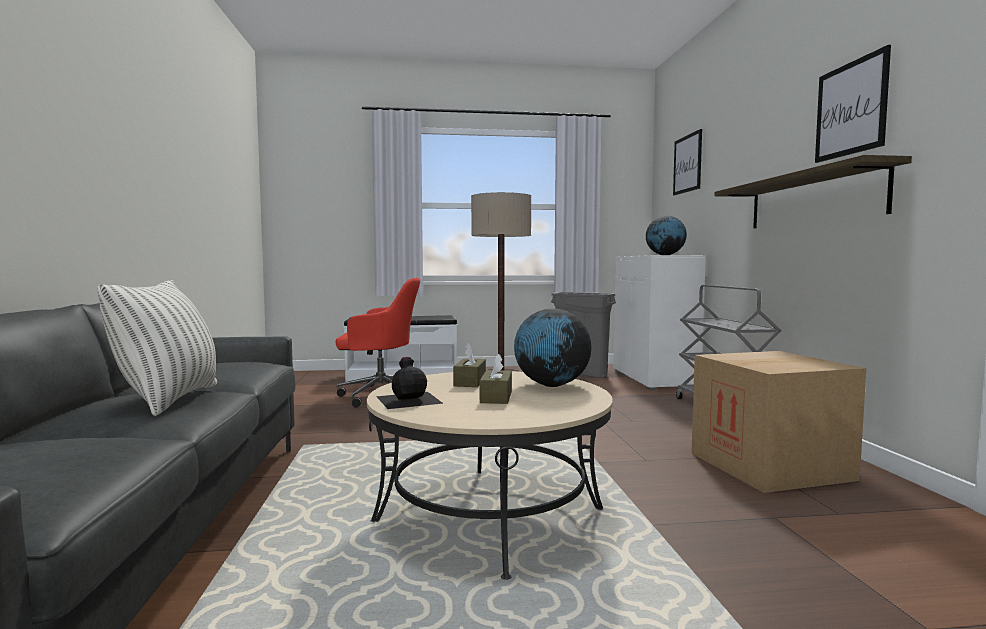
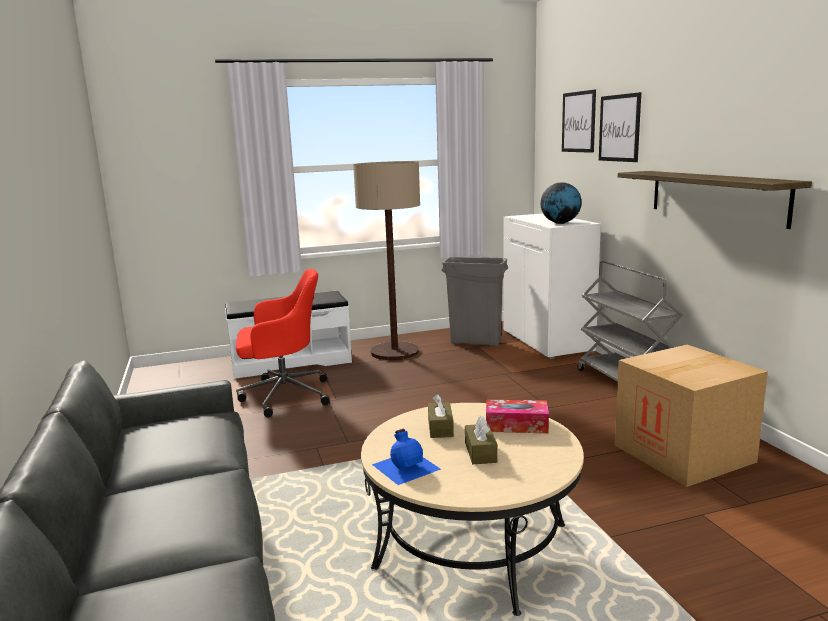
camera: 10 degrees left, 10 degrees up
(170, 399) = (187, 500): pillow -> none
(409, 399) = (406, 466): black bottle -> blue bottle
(551, 385) = (516, 425): globe -> tissue box
(850, 108) = (757, 119): picture -> picture (619, 128)

